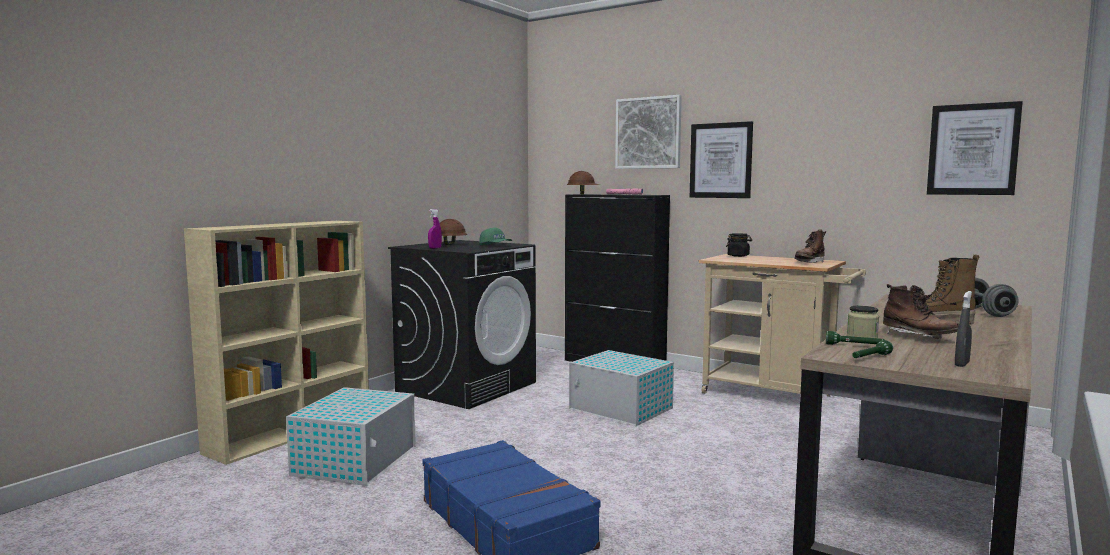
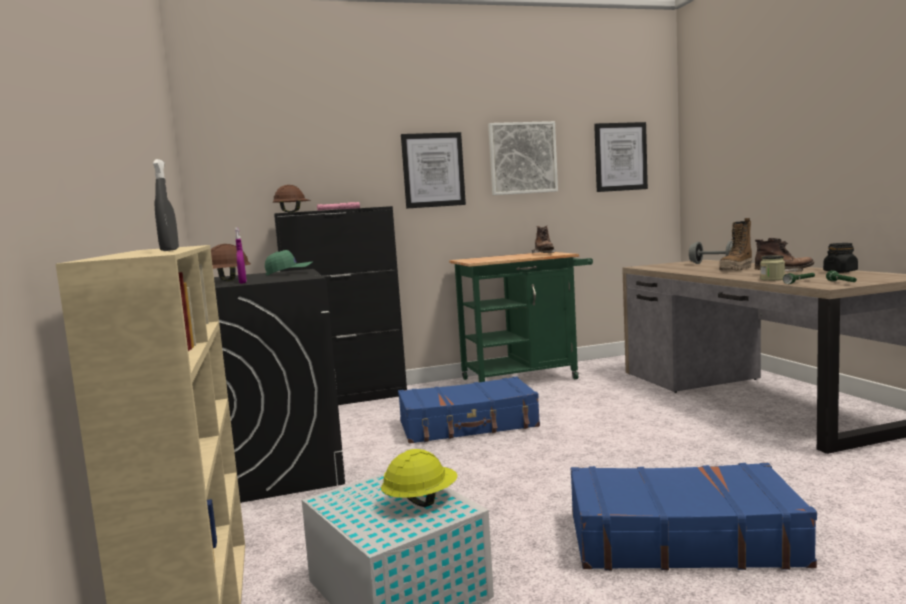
camera: 50 degrees left, 0 degrees up
(362, 408) = (420, 501): none -> yellow hard hat
(622, 409) = (468, 425): white storage box -> blue suitcase
(648, 133) = (351, 142): picture -> picture (522, 158)
(738, 256) = (471, 259): black jar -> black jar (840, 271)
(775, 396) = (526, 378): beige cart -> green cart
(962, 364) = (871, 276): grey spray bottle -> grey spray bottle (169, 250)

